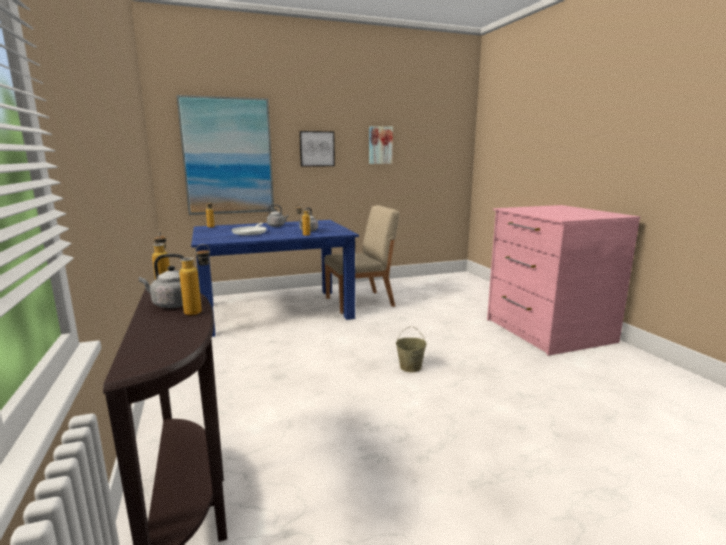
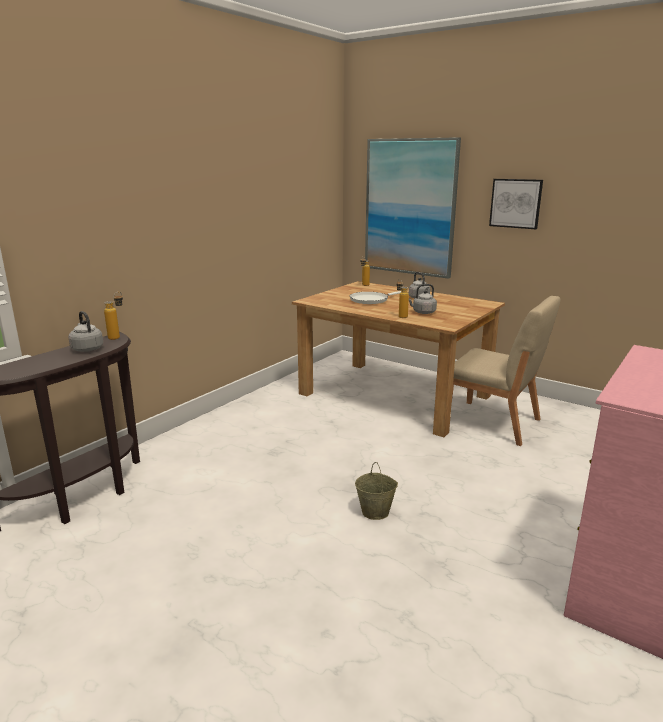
camera: 55 degrees right, 5 degrees up
(200, 311) = (77, 358): bottle -> none
(275, 311) = (392, 395): blue dining table -> brown dining table
(380, 145) = (619, 202): picture -> none

